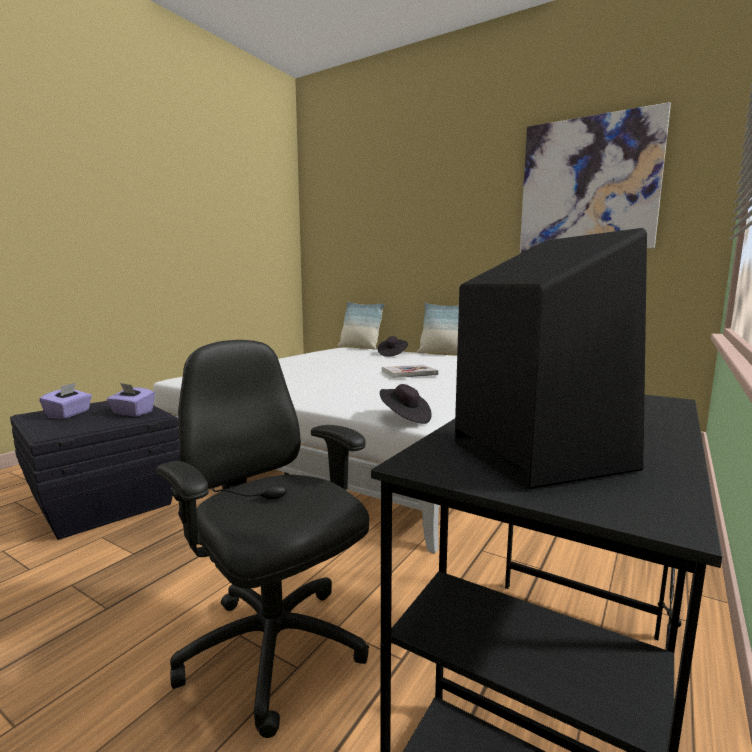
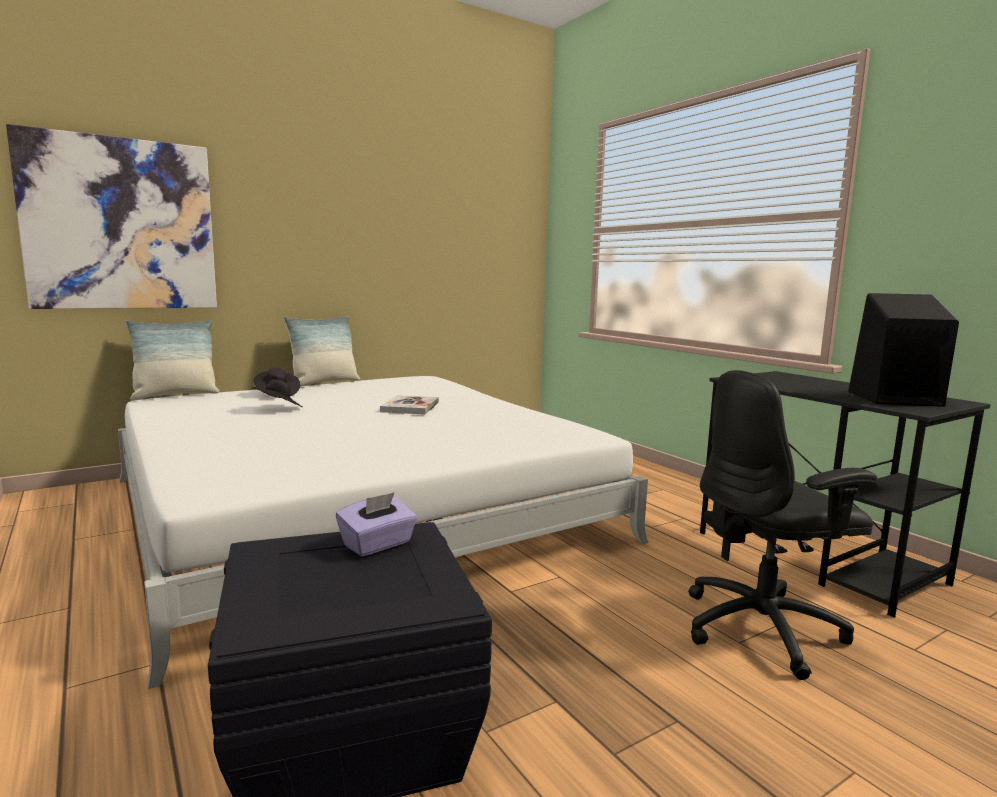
camera: 65 degrees left, 0 degrees up
(69, 414) = (310, 593): purple tissue box -> none
(405, 418) = (589, 437): black hat -> black hat (278, 408)
(588, 185) = (450, 193): picture -> picture (121, 224)

